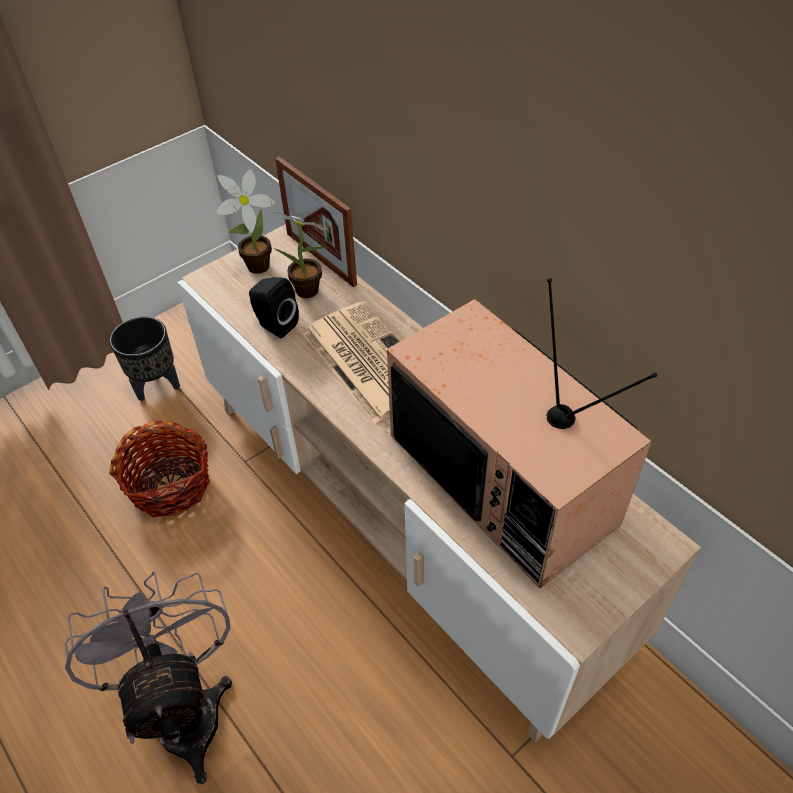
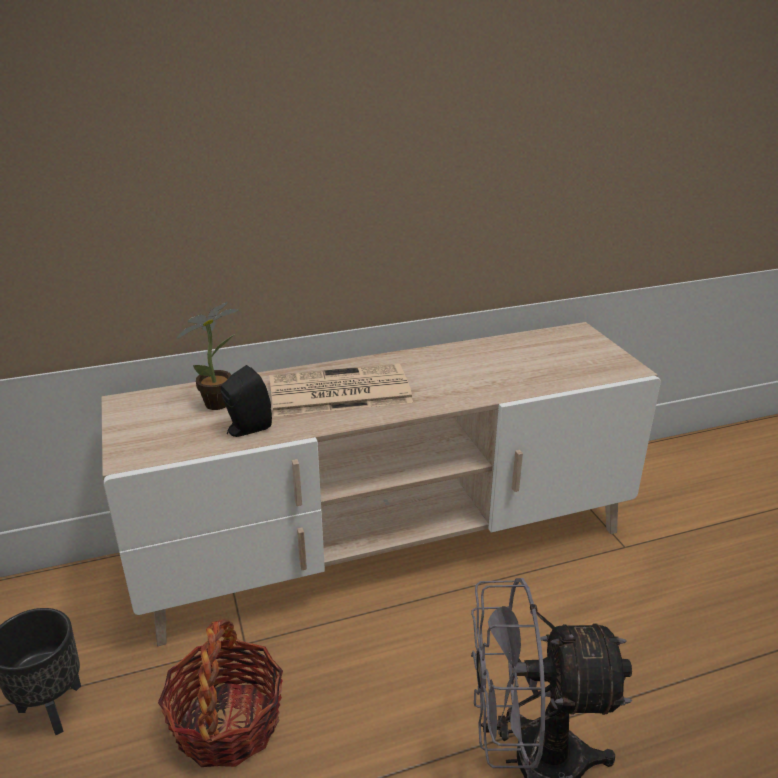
camera: 70 degrees left, 20 degrees down
(254, 268) = (148, 426): potted plant -> none
(321, 258) = (180, 389): picture frame -> none
(507, 478) = (501, 364): television -> none

